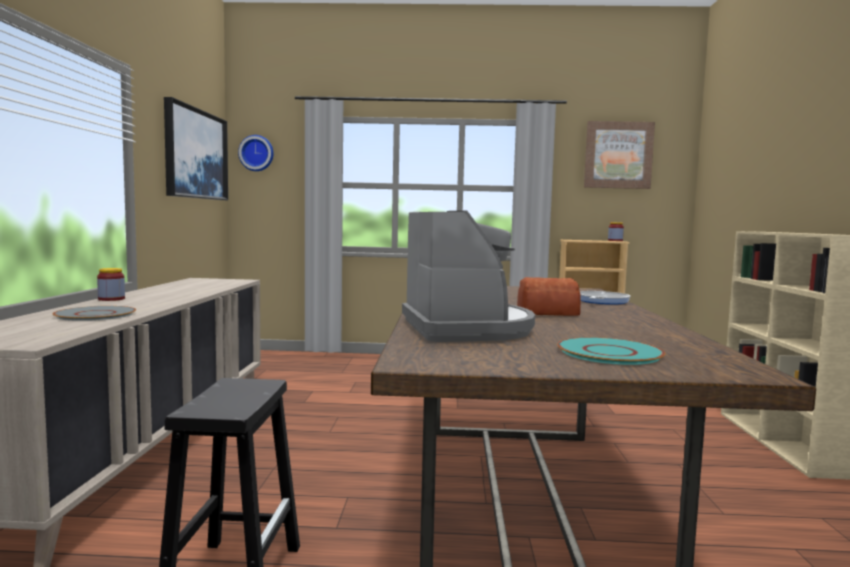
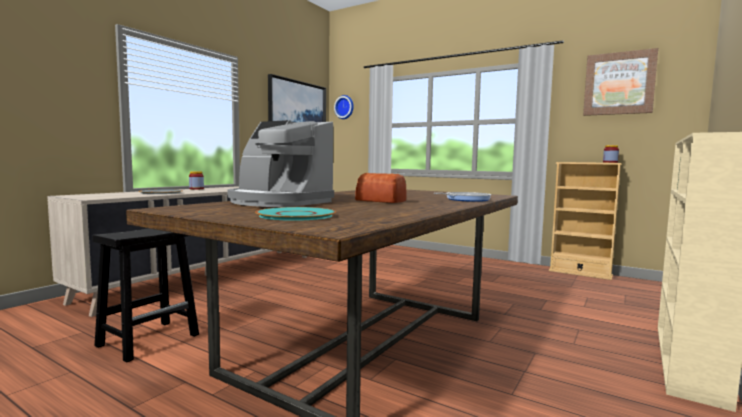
camera: 30 degrees right, 0 degrees up
(467, 328) = (278, 202): coffee machine -> coffee machine turned 105 degrees clockwise

